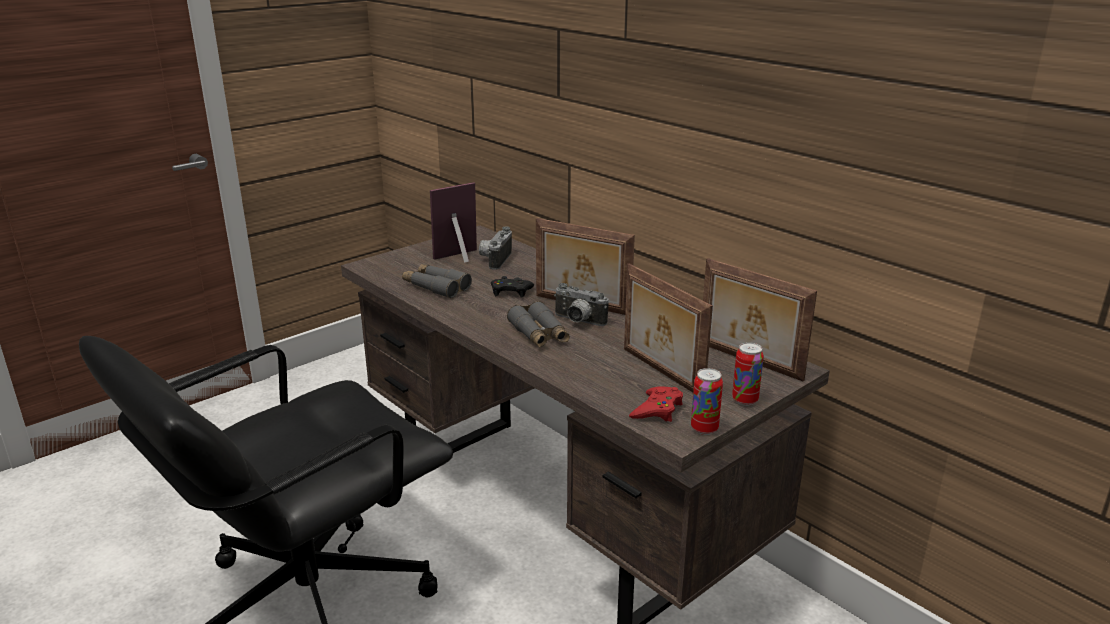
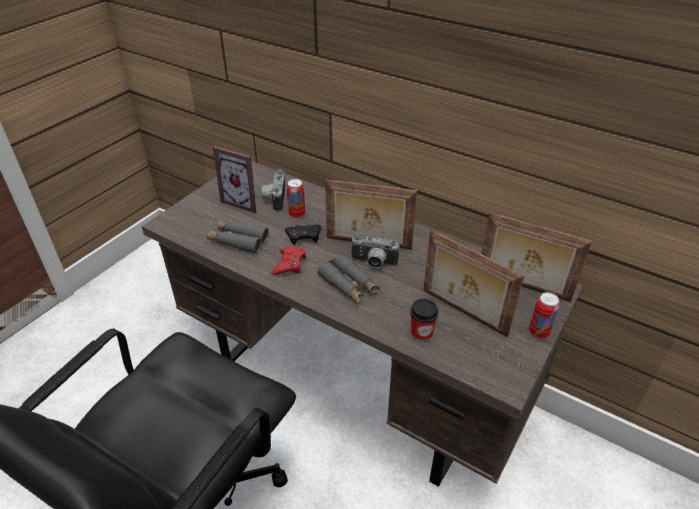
camera: 15 degrees left, 15 degrees up
(460, 258) = (244, 201): picture frame -> picture frame turned 105 degrees counterclockwise
(600, 382) = (421, 334): none -> cup
(657, 410) = (479, 357): red game controller -> red game controller (289, 264)
(704, 429) = (523, 372): can -> can (297, 214)

